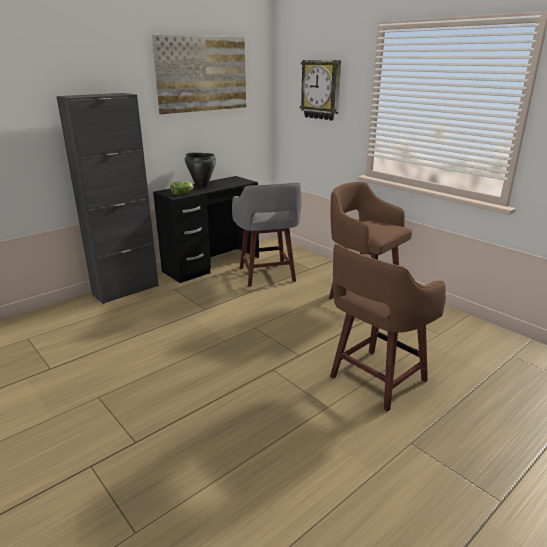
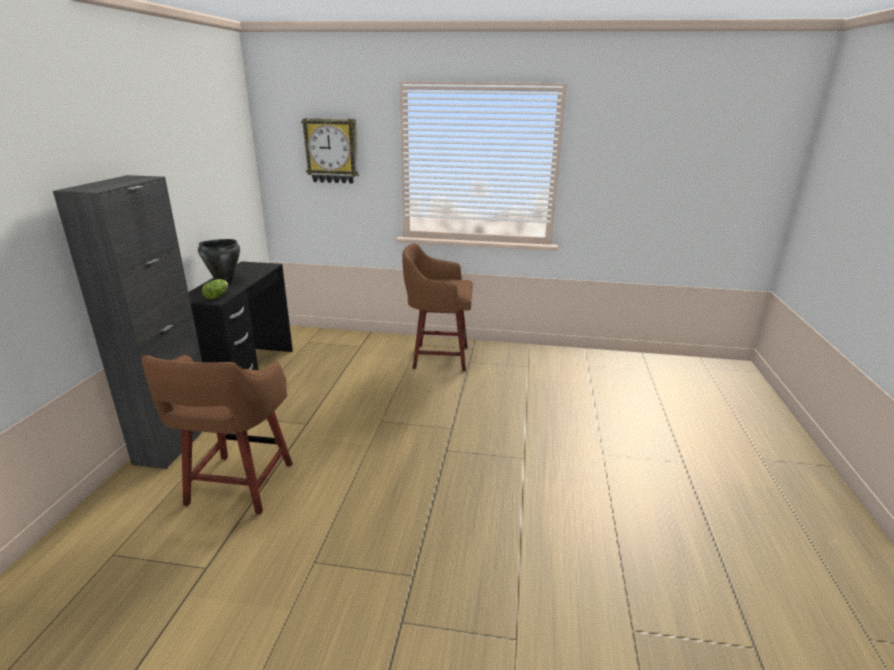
camera: 40 degrees left, 0 degrees up
(202, 74) = (195, 140): picture -> none
(267, 275) = (326, 366): grey stool -> none
(376, 380) = (530, 421): brown stool -> brown stool (238, 486)

